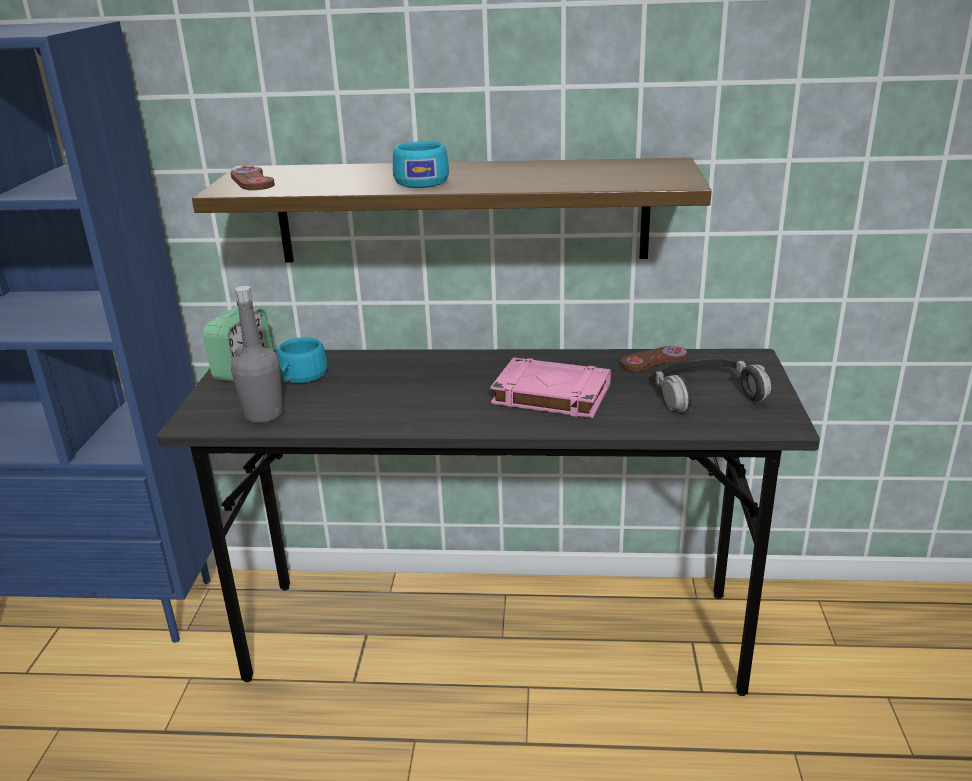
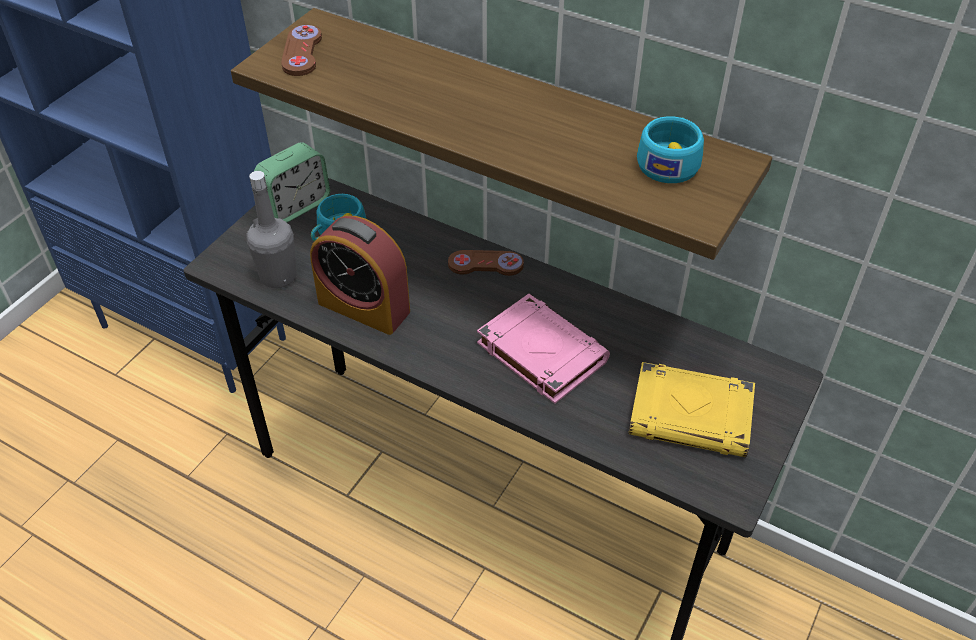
camera: 25 degrees right, 20 degrees up
(366, 411) = (364, 307): none -> alarm clock
(421, 181) = (449, 112): turquoise cup -> turquoise cup (669, 162)
(654, 361) = (680, 342): brown game controller -> brown game controller (485, 264)
(706, 394) = (692, 416): headphones -> yellow book

